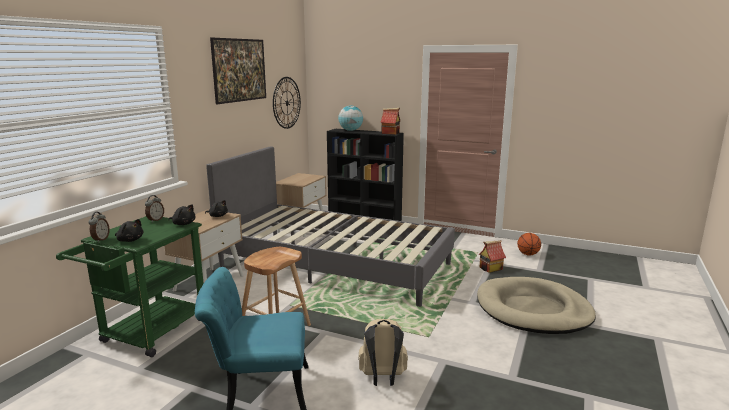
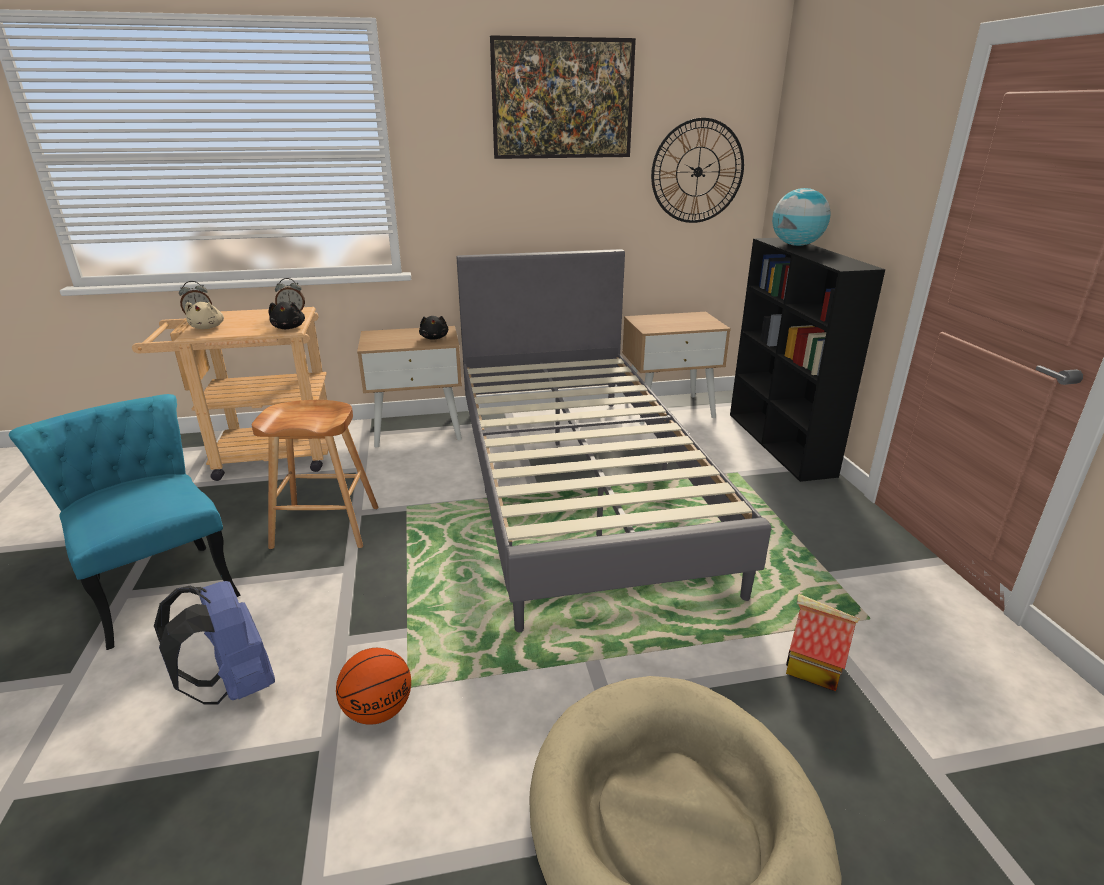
camera: 55 degrees right, 10 degrees up
(130, 240) = (208, 327): black plush toy -> beige plush toy
(148, 335) = (263, 457): green cart -> beige cart
(382, 379) = (234, 685): beige backpack -> blue backpack
(391, 133) = (851, 264): toy house -> none
(528, 254) = (1000, 710): basketball -> basketball (379, 710)

